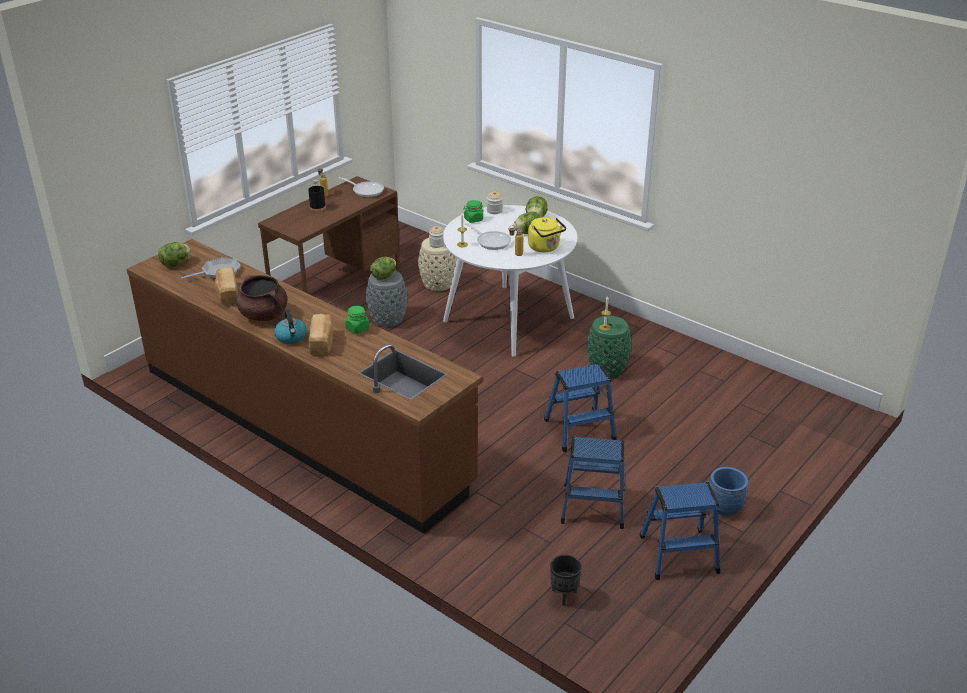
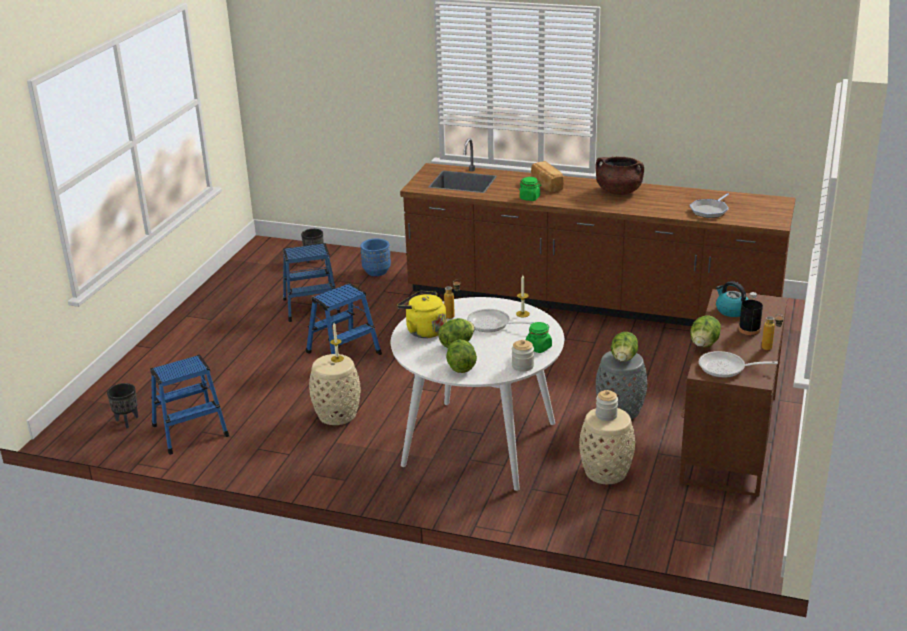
camera: 160 degrees right, 5 degrees down
(176, 264) = (760, 208): lettuce -> lettuce (704, 344)
(227, 295) = (672, 197): bread -> none
(291, 337) = (575, 183): kettle -> kettle (731, 310)
(607, 368) = (337, 415): green stool -> beige stool
(678, 553) = (237, 294): blue step ladder -> blue step ladder (190, 430)
(724, 507) = (202, 327): blue planter -> blue planter (376, 271)
(792, 406) = (127, 422): none -> black planter

